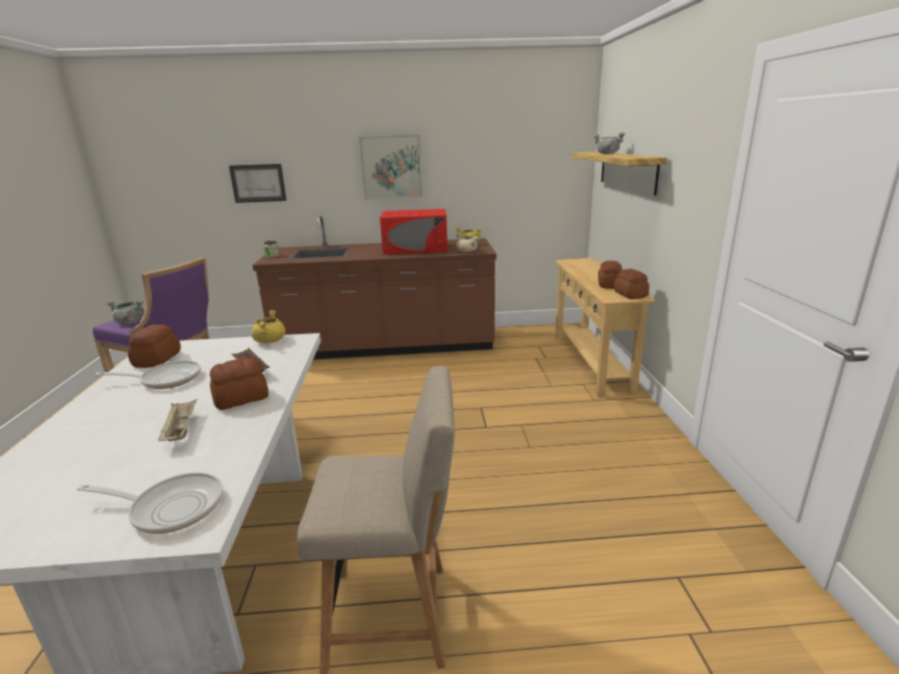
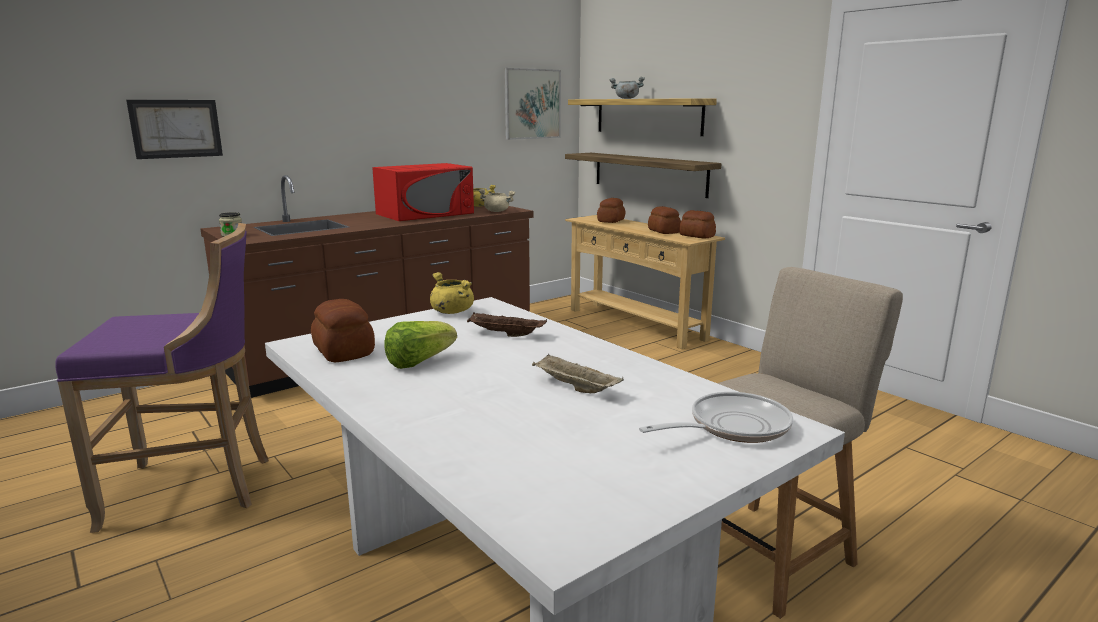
camera: 35 degrees left, 5 degrees down
(129, 322) = (122, 340): grey cooking pot -> none
(166, 379) = (419, 362): frying pan -> lettuce
(242, 398) = (565, 354): bread -> bread (611, 220)
(391, 167) = (370, 110): picture -> picture (532, 104)
(623, 226) = (649, 173): none -> shelf

